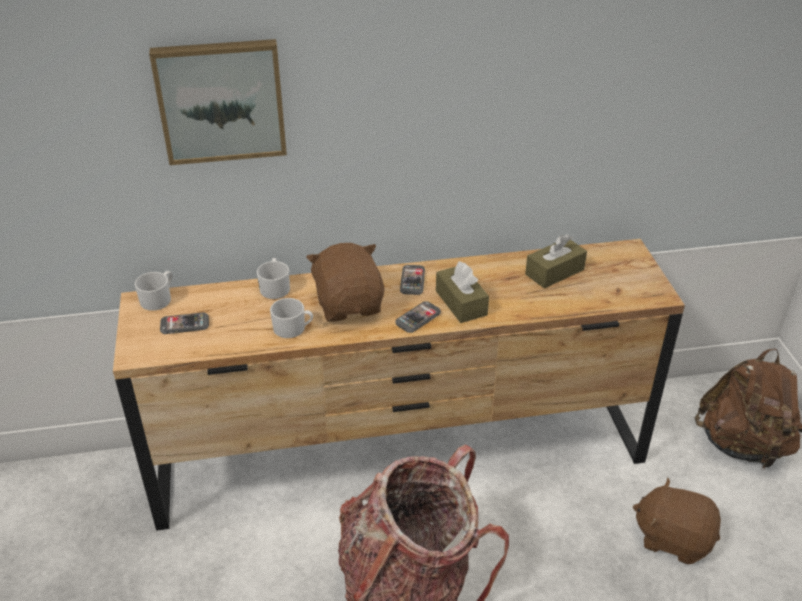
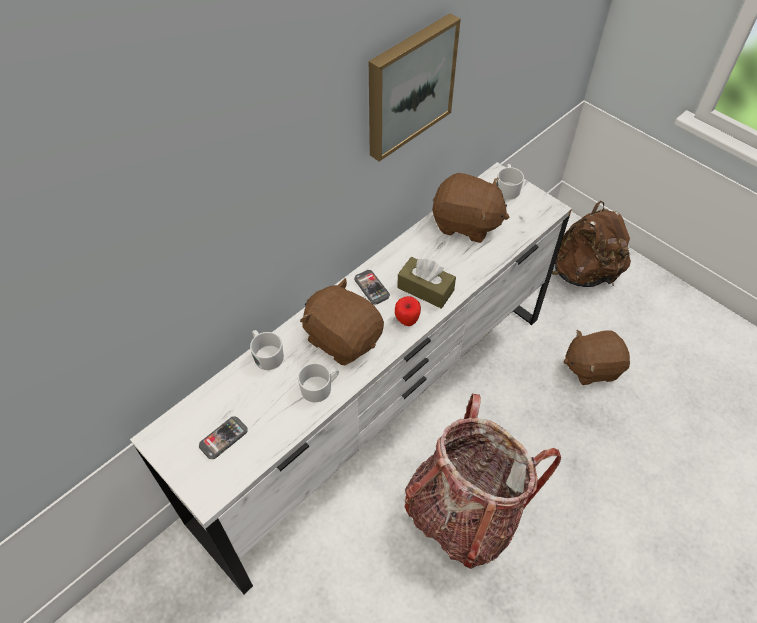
camera: 35 degrees left, 15 degrees up
(159, 299) = (173, 425): white mug -> white mug (507, 188)
(221, 100) = (185, 225): picture -> picture (408, 86)
(400, 456) = (378, 413): brown dresser -> white dresser
(418, 318) = (407, 321): phone -> apple
(554, 272) = (466, 224): brown tissue box -> brown plush toy

